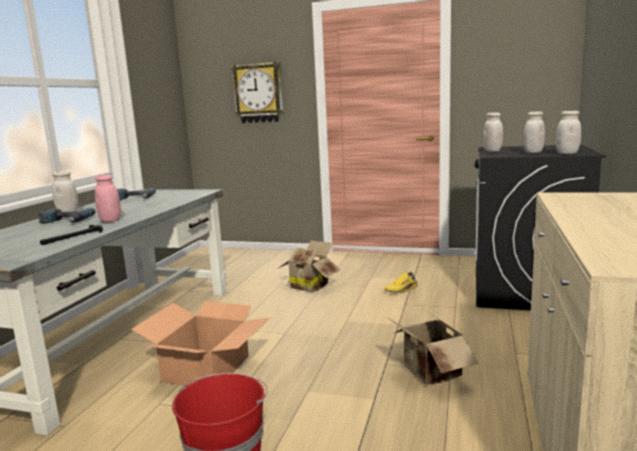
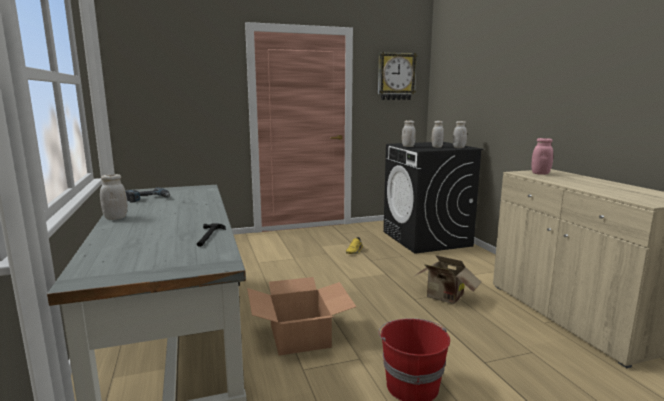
camera: 35 degrees left, 0 degrees up
(65, 221) = (145, 225): power drill -> none
(110, 221) = (197, 219): pink jar -> pink jar (540, 173)
(259, 93) = (193, 96): wall clock -> wall clock (396, 76)
(310, 285) = (284, 260): cardboard box -> none

